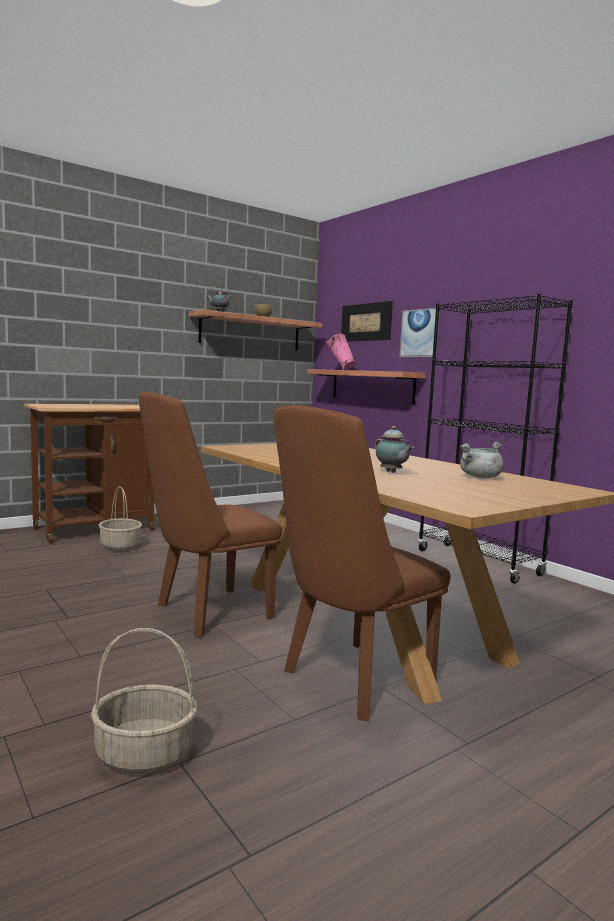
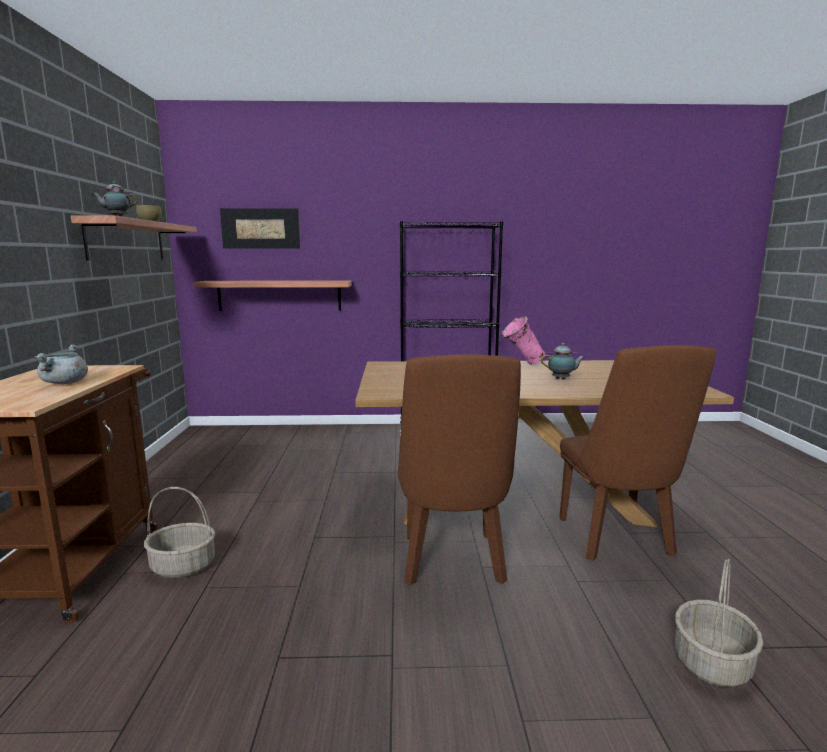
camera: 55 degrees left, 5 degrees up
(339, 370) = (242, 281): pink vase -> pink vase (521, 364)
(420, 333) = (339, 243): picture -> none
(480, 477) = (589, 368): grey cooking pot -> grey cooking pot (65, 383)

